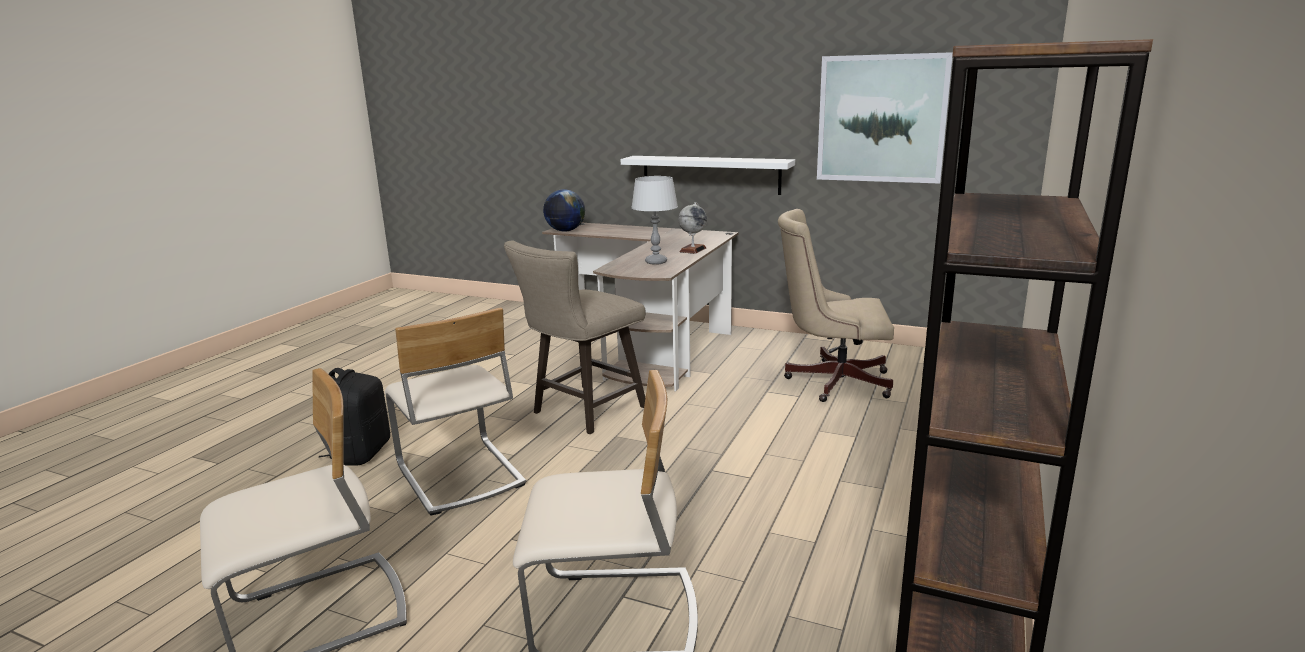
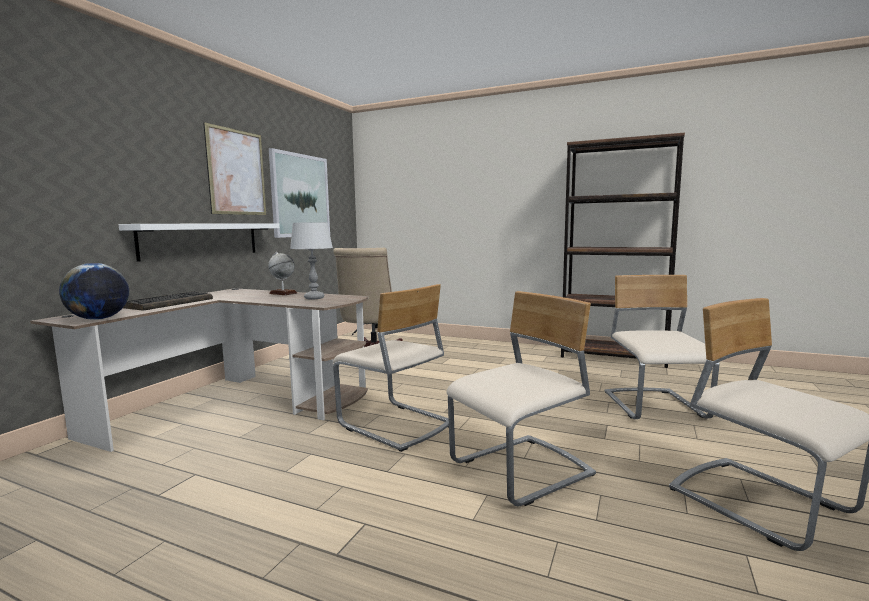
camera: 90 degrees left, 10 degrees down
(360, 453) = (480, 552): black backpack -> none
(583, 412) = (394, 425): beige stool -> beige chair
(635, 231) = (170, 303): none -> keyboard
(765, 96) = (236, 172): none -> picture

